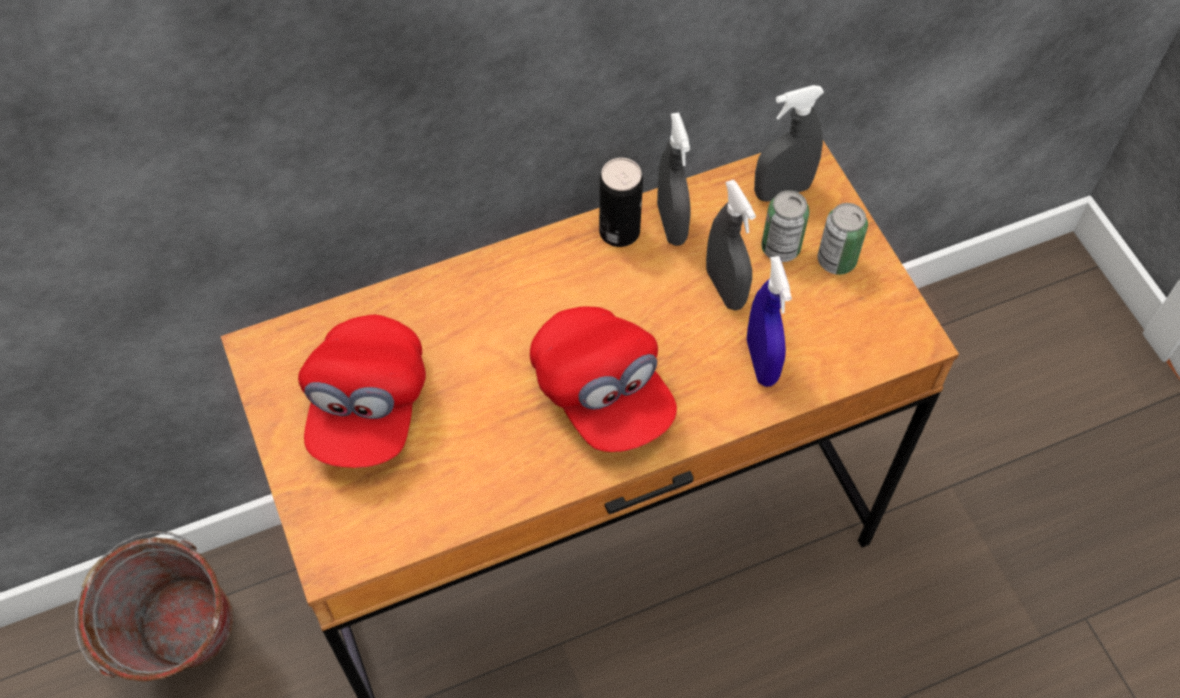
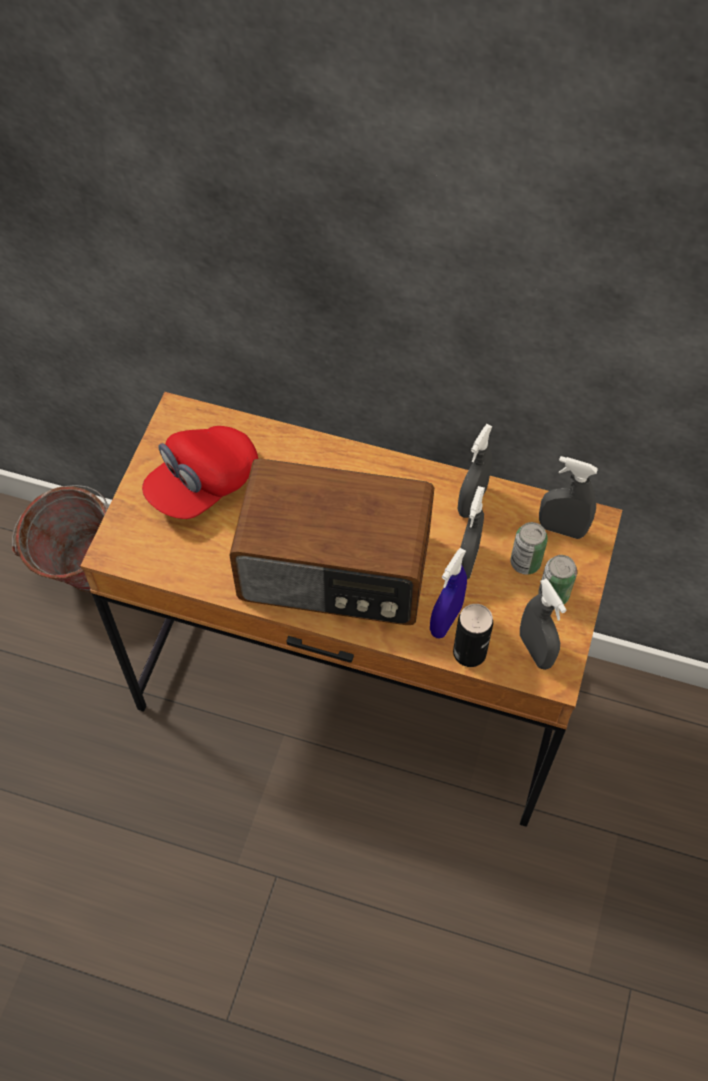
camera: 40 degrees right, 0 degrees up
(602, 394) = (335, 570): red cap -> radio
(619, 231) = (436, 484): can -> can (469, 652)
(872, 327) = (535, 650): none -> grey spray bottle

